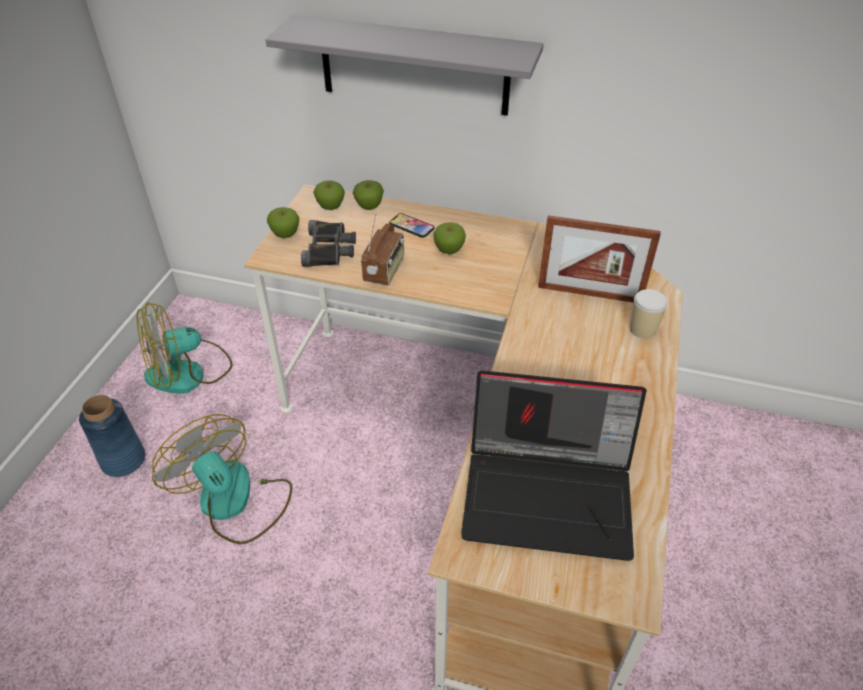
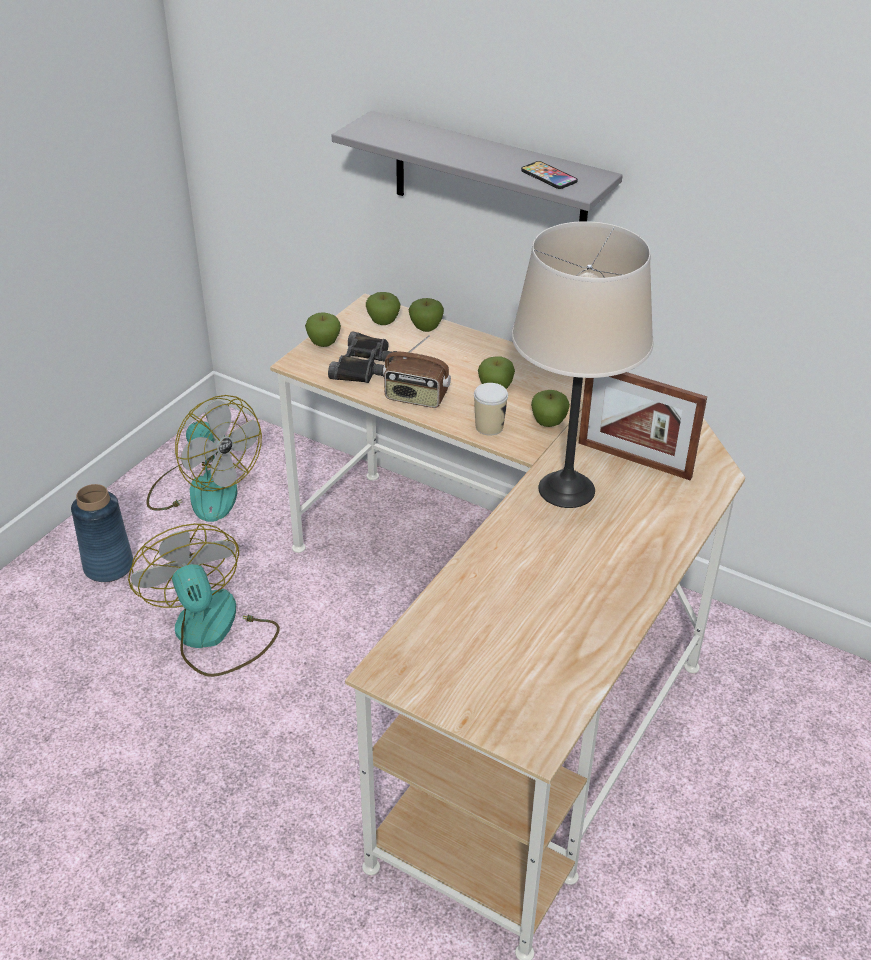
camera: 15 degrees right, 5 degrees down
(189, 372) = (203, 490): fan -> fan turned 120 degrees counterclockwise
(385, 271) = (416, 398): radio -> radio turned 75 degrees clockwise
(411, 226) = (464, 356): phone -> phone (549, 176)
(505, 273) = (548, 423): none -> apple
(547, 332) = (567, 490): none -> beige table lamp
(550, 494) = (497, 640): laptop -> none
(642, 329) = (677, 506): cup -> cup (489, 427)

